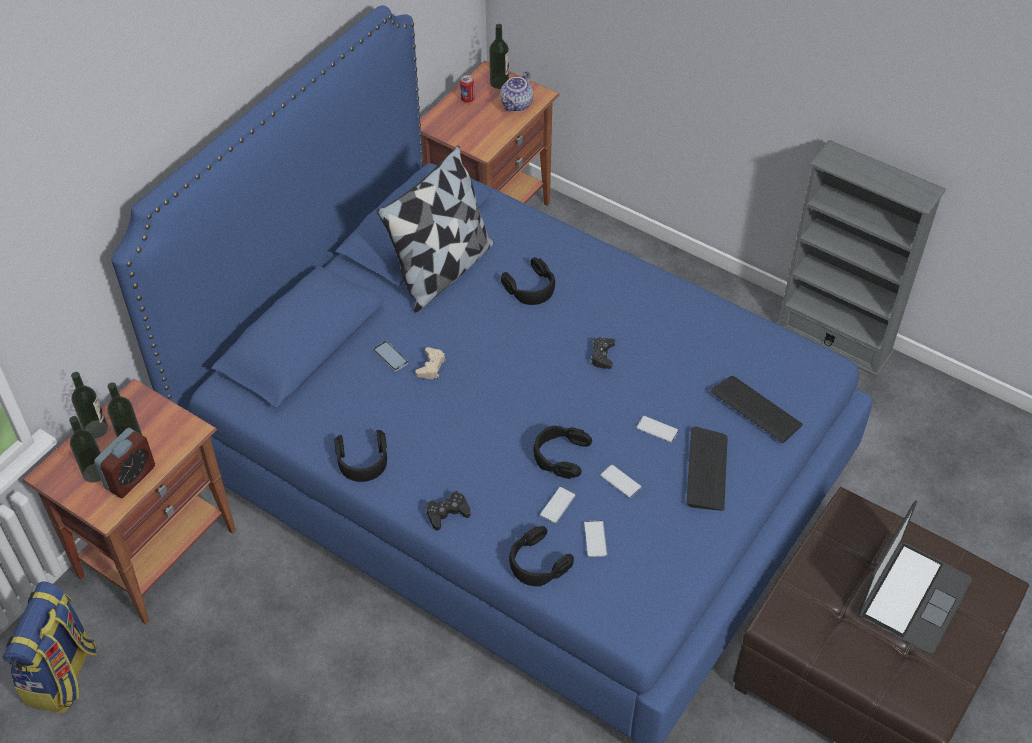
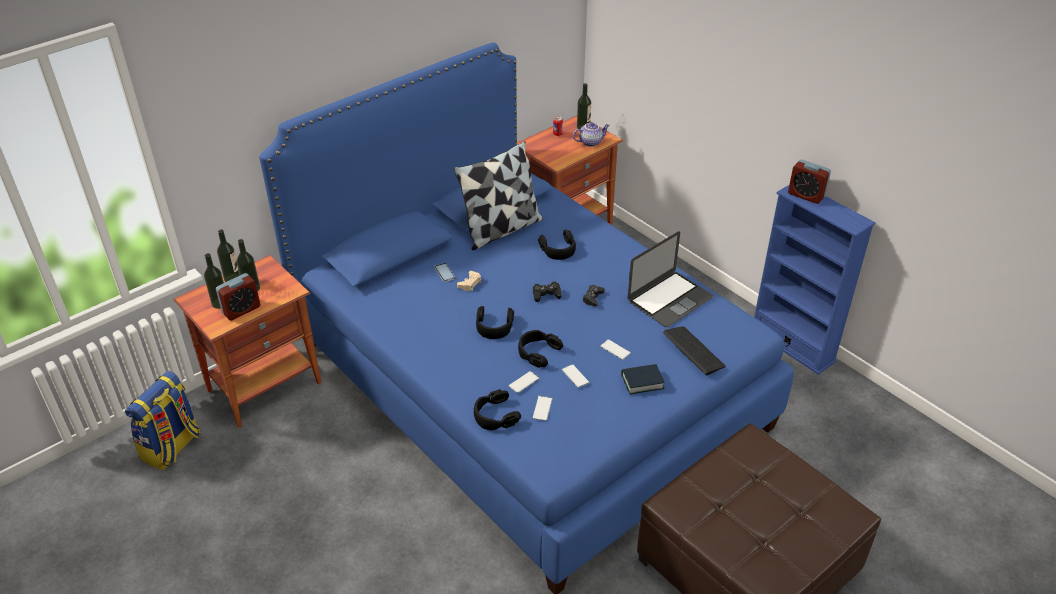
camera: 15 degrees right, 10 degrees down
(362, 460) = (399, 330): black headphones -> black headphones (494, 326)
(447, 513) = (444, 373): black game controller -> black game controller (546, 294)
(517, 105) = (590, 142): teapot -> teapot turned 150 degrees counterclockwise
(707, 470) = (642, 382): keyboard -> book
(833, 340) = (792, 345): grey bookcase -> blue bookcase
(849, 162) = (806, 195): none -> alarm clock
(913, 596) = (782, 506): laptop -> laptop (669, 299)

